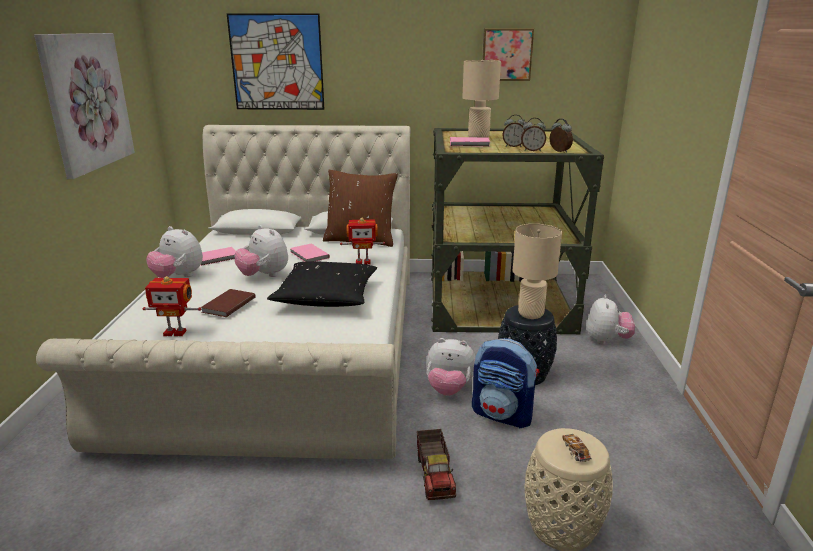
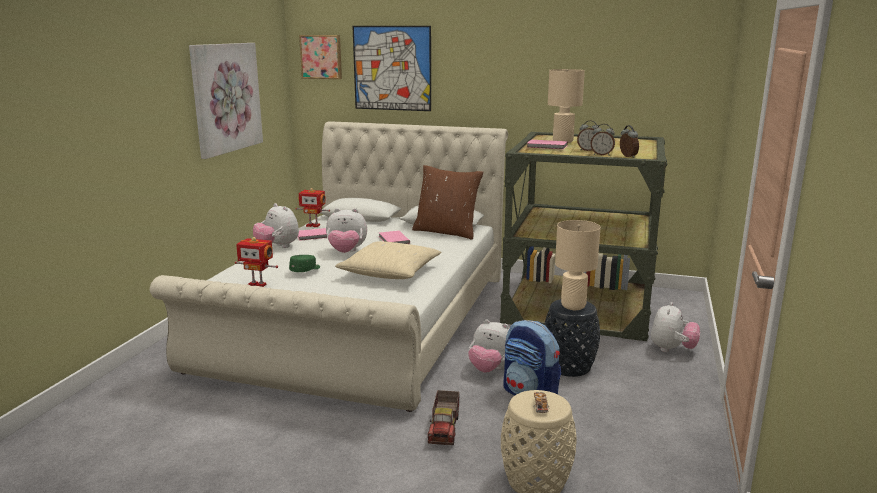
camera: 15 degrees right, 5 degrees down
(227, 305) = (305, 270): brown book -> green cap
(264, 276) = (346, 252): plush toy -> plush toy turned 60 degrees counterclockwise
(326, 296) = (390, 272): black pillow -> beige pillow
(363, 262) = (438, 249): toy robot -> toy robot (313, 225)
(506, 54) = (604, 64): picture -> picture (321, 57)

